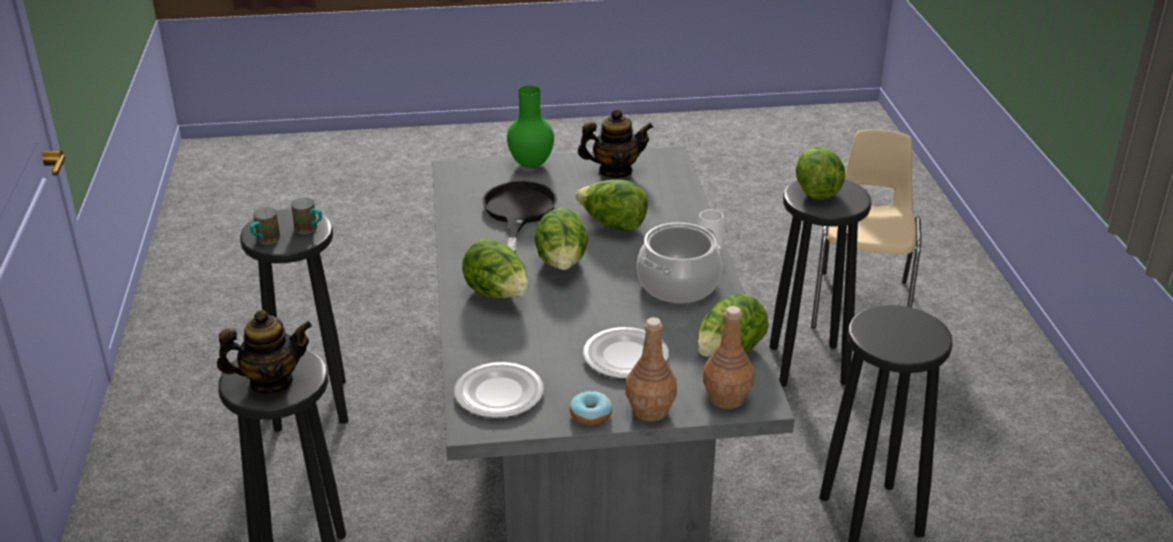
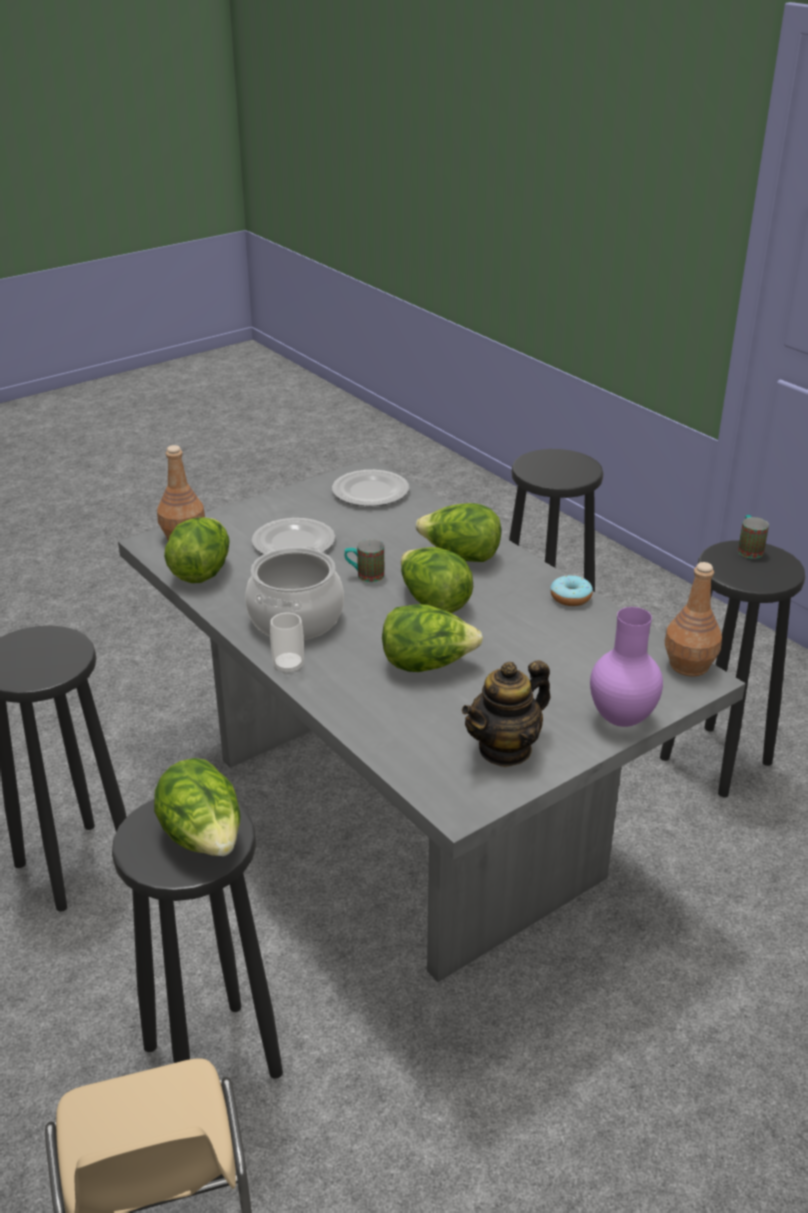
camera: 150 degrees right, 0 degrees up
(271, 382) = (551, 463): teapot -> none
(310, 229) = (731, 572): mug -> mug (364, 575)
(518, 214) = (546, 643): black frying pan -> none
(531, 165) = (620, 719): green vase -> purple vase
(591, 415) = (286, 498): donut -> donut (570, 597)
(651, 410) = (241, 514): brown bottle -> brown bottle (689, 666)

